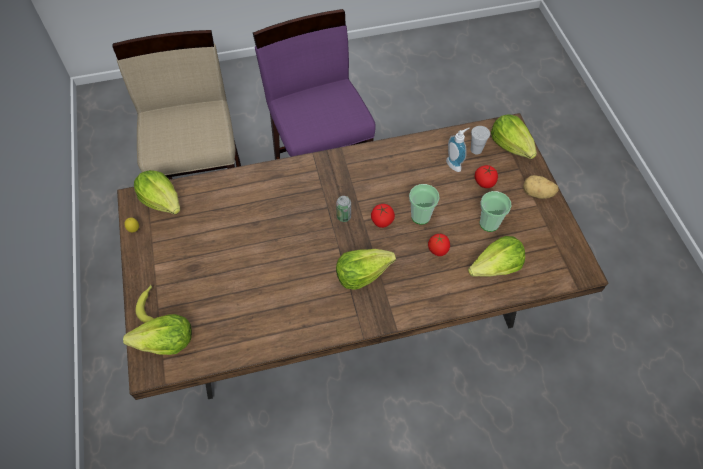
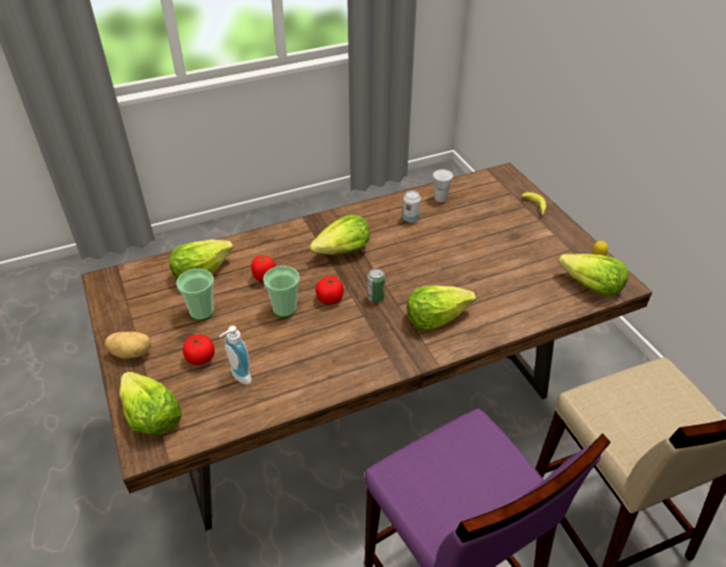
camera: 170 degrees right, 15 degrees down
(165, 343) = (502, 188): lettuce -> lettuce (436, 317)
(284, 309) = (410, 218): none -> can
(476, 149) = (206, 402): white cup -> white cup (440, 198)

